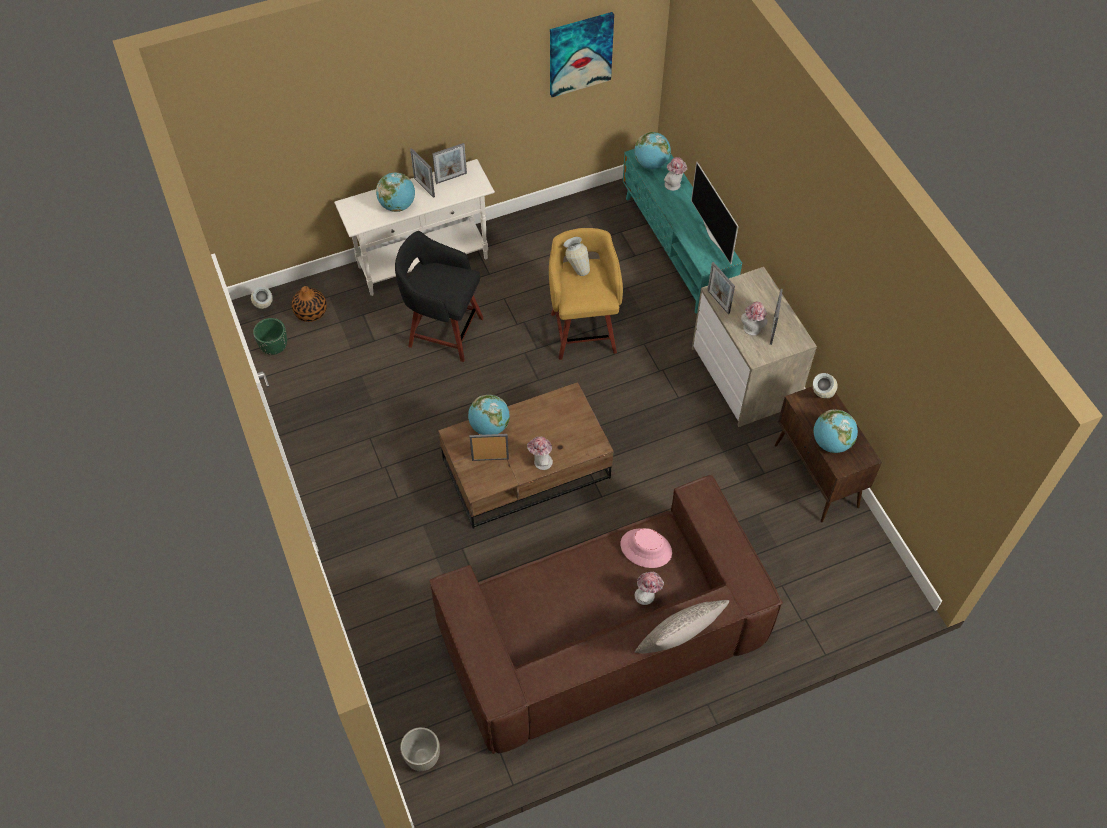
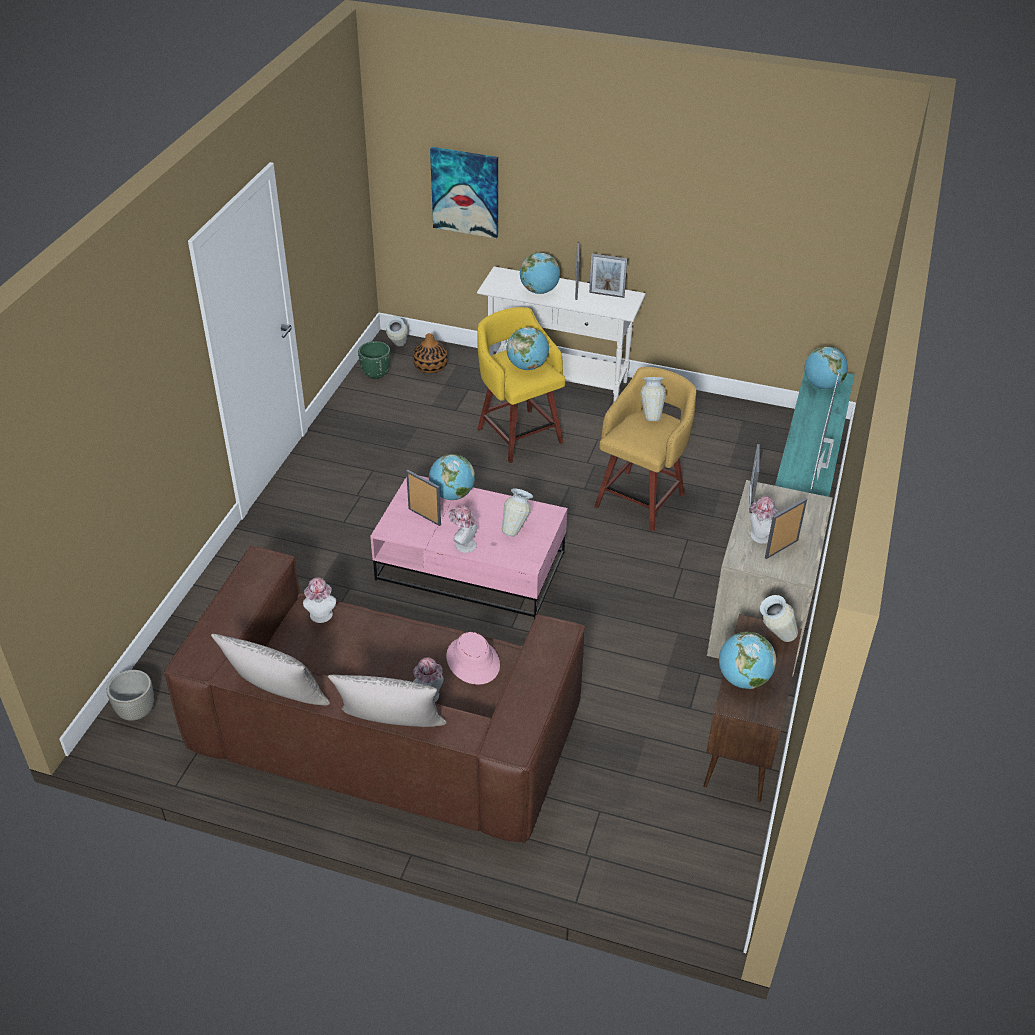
camera: 40 degrees right, 15 degrees down
(443, 331) = (519, 434): black stool -> yellow stool
(447, 280) = (527, 366): none -> globe
(525, 469) = (469, 566): brown coffee table -> pink coffee table
(563, 423) = (517, 529): none -> vase
(580, 54) = (784, 221): picture -> picture (465, 192)
(584, 678) = (276, 698): none -> grey pillow
(674, 185) = (826, 411): hat -> hat (321, 617)

